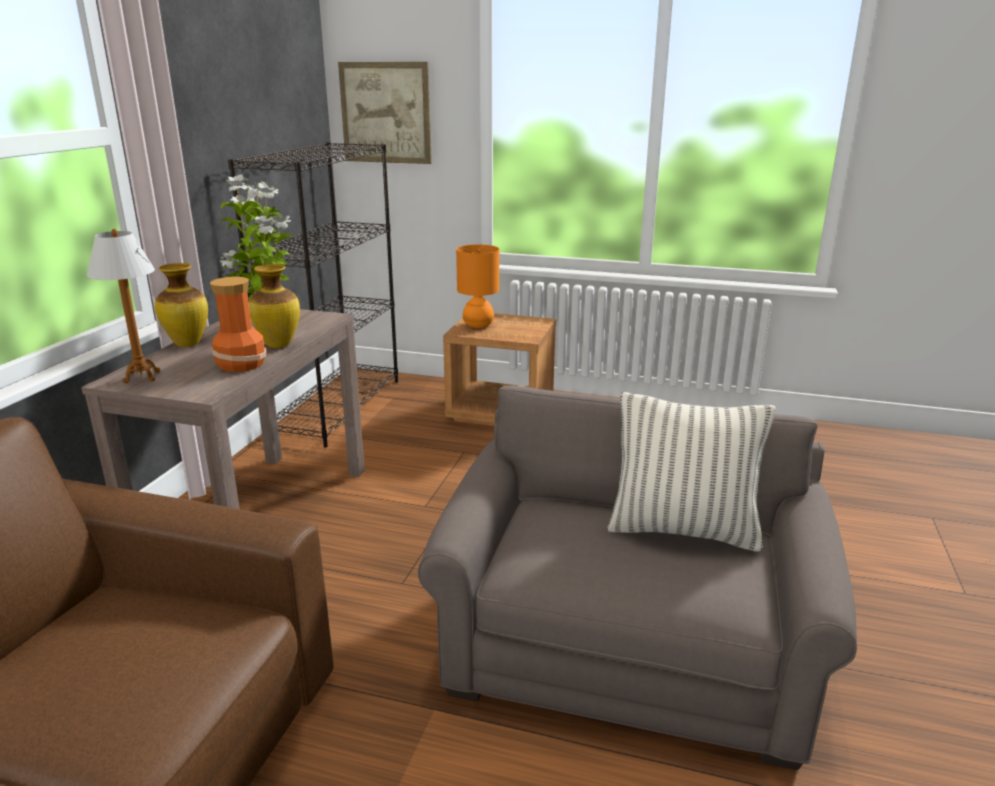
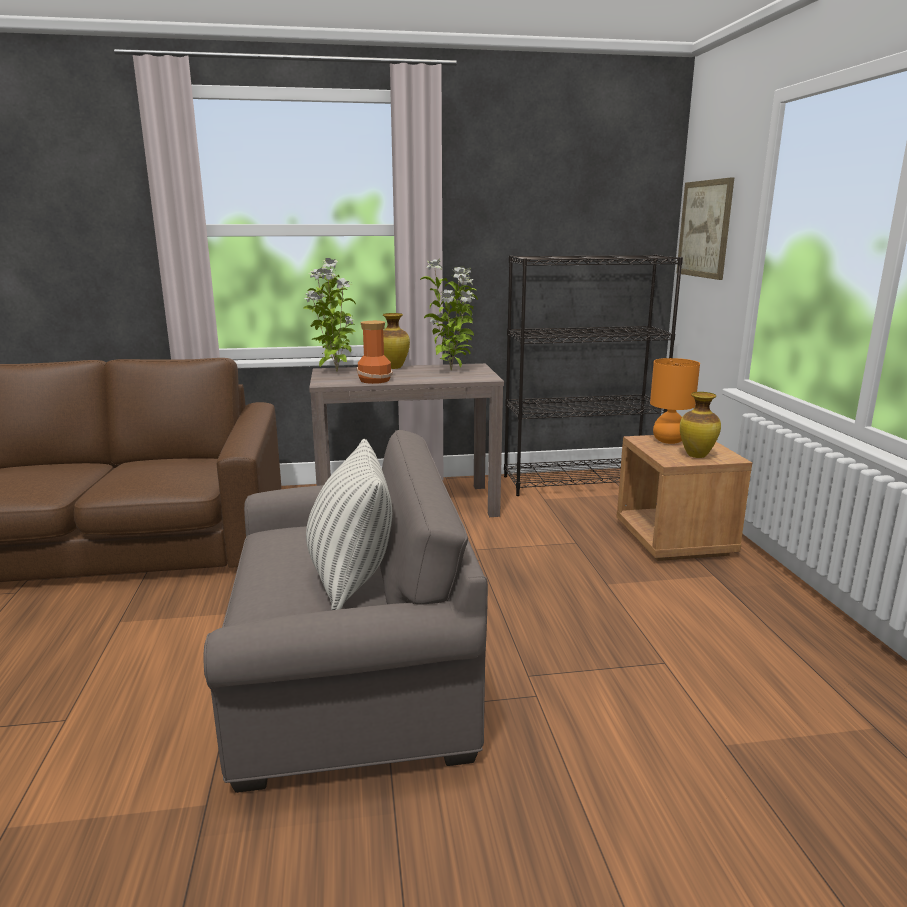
camera: 65 degrees right, 5 degrees down
(141, 377) = (335, 372): table lamp -> potted plant
(278, 345) = (416, 379): vase -> vase (696, 456)

